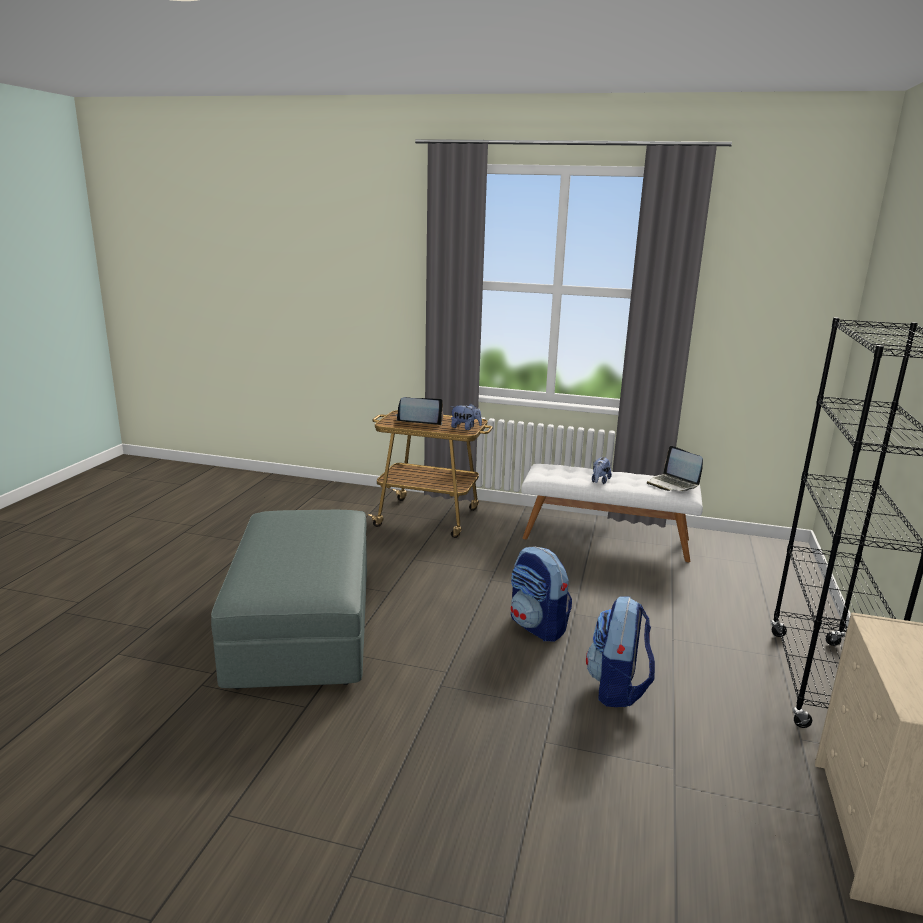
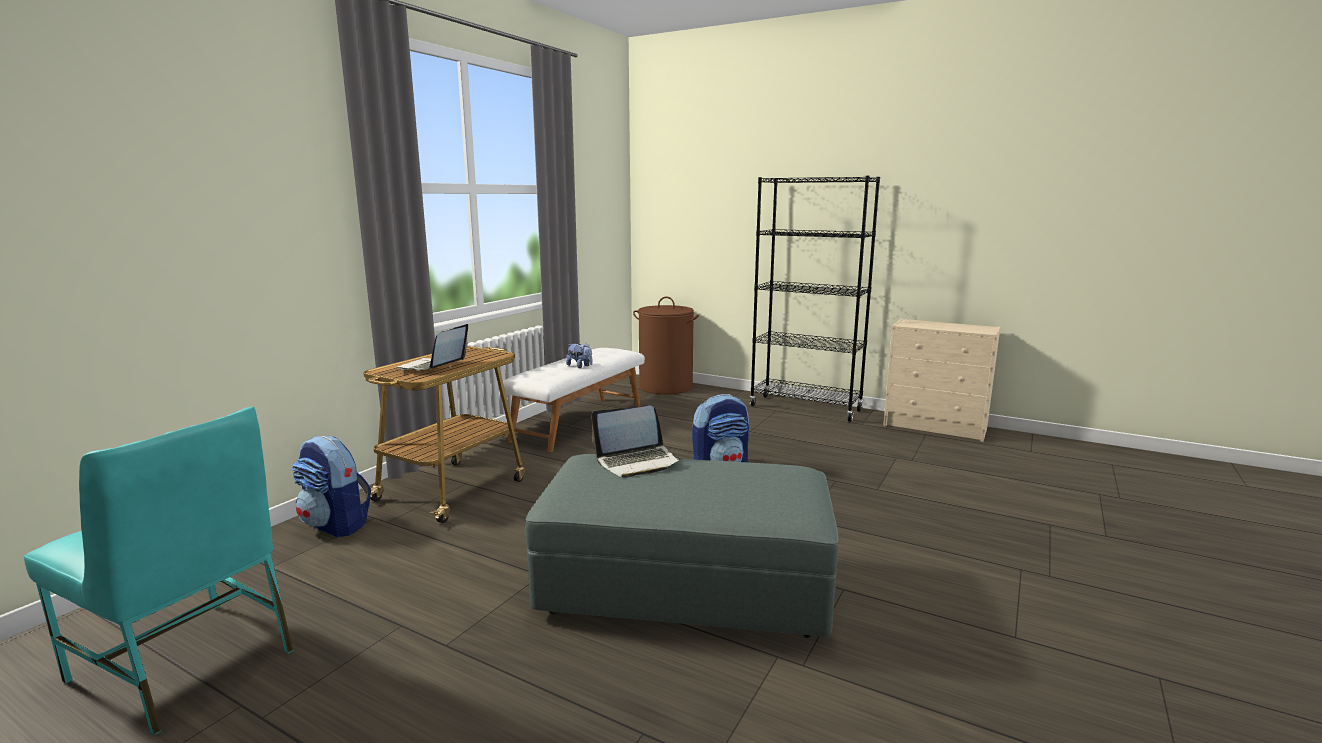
camera: 75 degrees left, 5 degrees down
(224, 506) = (186, 665): none -> turquoise chair
(465, 428) = (482, 354): plush toy -> none
(617, 688) = (811, 457): backpack -> backpack (336, 525)
(672, 484) = (607, 351): laptop -> laptop (637, 462)
(780, 568) = (665, 387): none -> brown laundry basket

